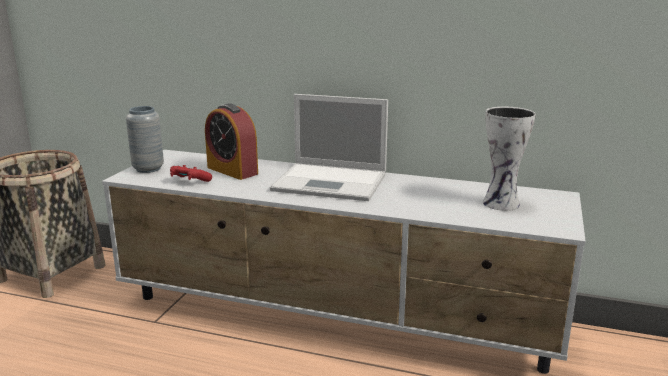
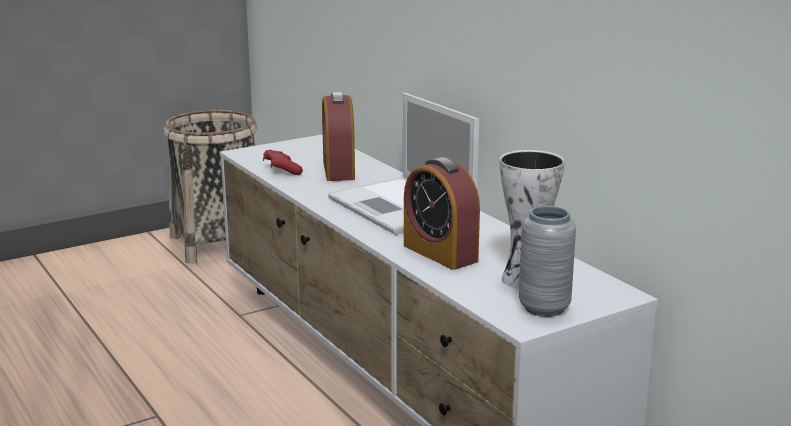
camera: 40 degrees right, 0 degrees up
(148, 169) = (273, 150): grey vase -> grey vase (544, 308)
(422, 204) = (440, 253): none -> alarm clock

